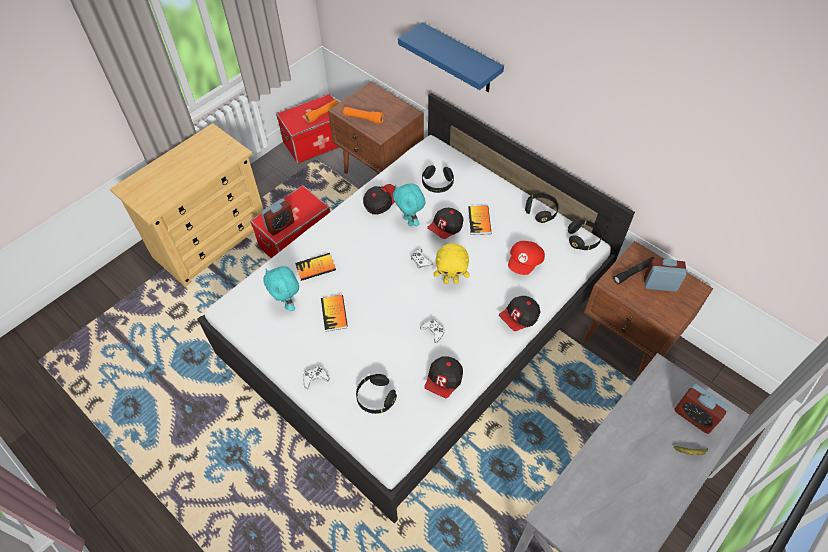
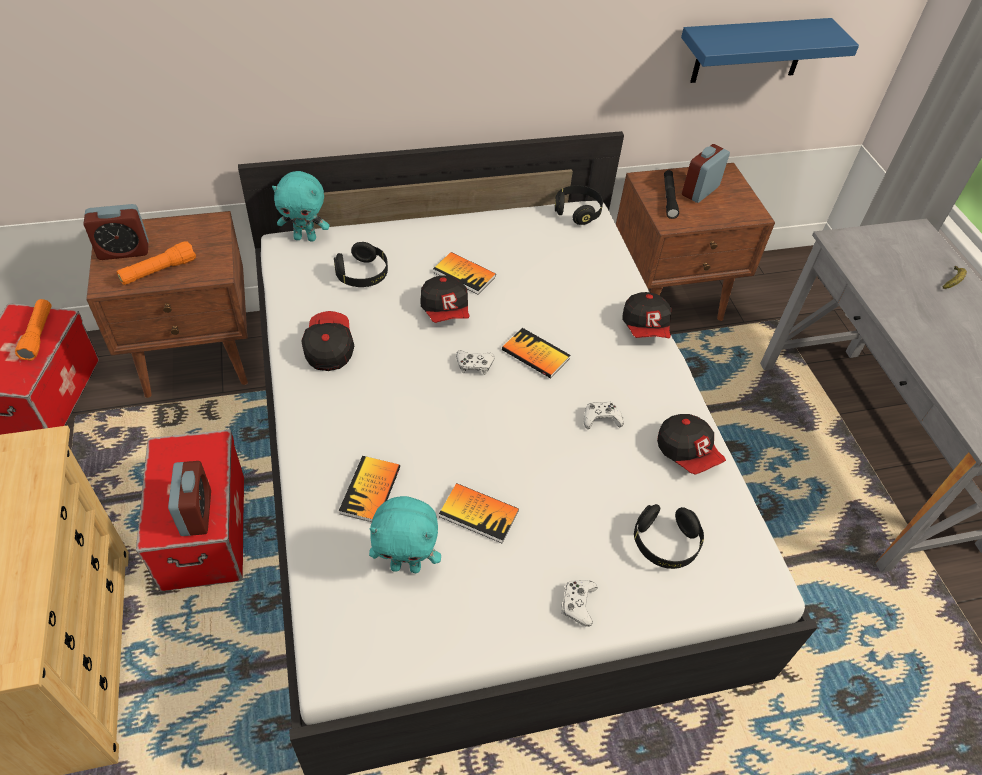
camera: 60 degrees left, 5 degrees down
(409, 221) = (395, 337): turquoise plush toy -> turquoise plush toy (305, 238)
(451, 281) = (535, 354): yellow plush toy -> book
(461, 59) = (281, 71): blue shelf -> blue shelf (750, 50)
(525, 263) = (567, 275): red cap -> none
(541, 211) = (504, 218): black headphones -> none
(694, 416) = (910, 253): alarm clock -> alarm clock (124, 251)

